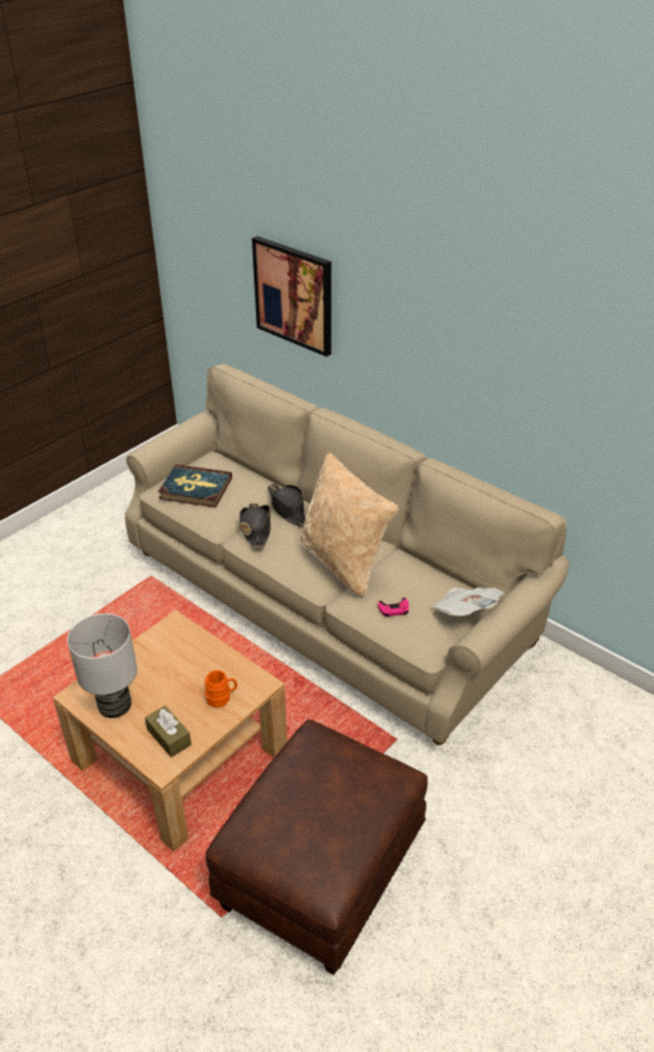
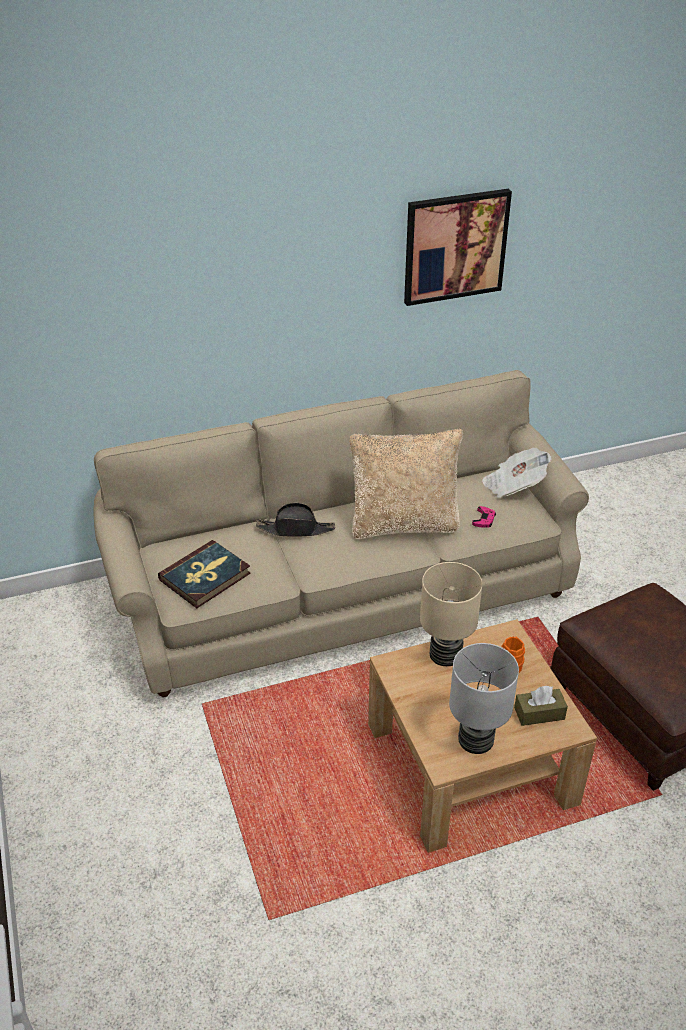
camera: 60 degrees left, 0 degrees up
(206, 652) = (445, 654): none -> beige table lamp
(256, 529) = (307, 559): black hat -> none
(294, 295) = (168, 328): picture -> picture (455, 246)

